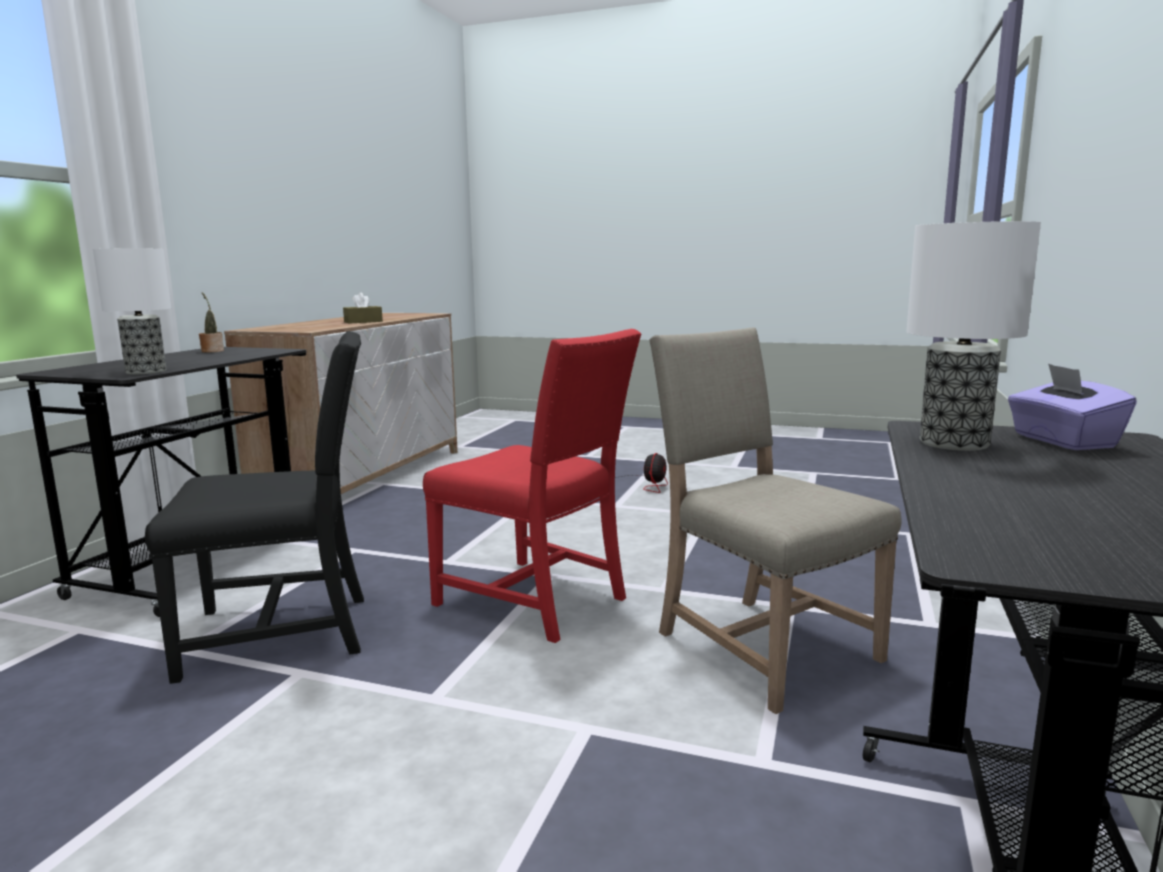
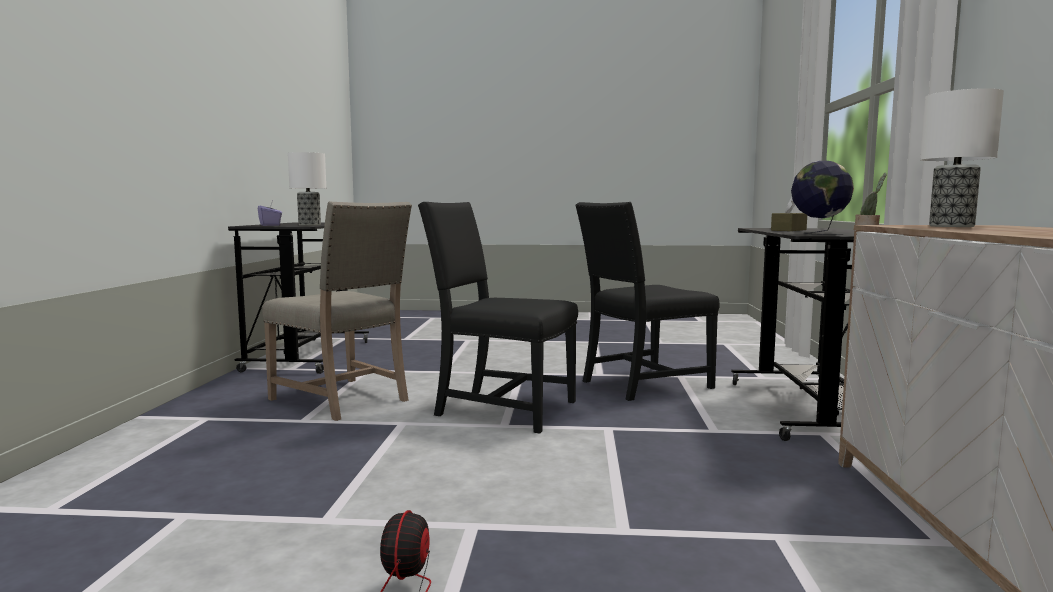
camera: 165 degrees right, 5 degrees down
(146, 371) = (762, 228): table lamp -> table lamp (952, 226)
(253, 352) = (819, 233): none -> globe
(363, 322) = (996, 231): brown tissue box -> brown tissue box (788, 230)
(537, 601) = (501, 409): red chair -> black chair

